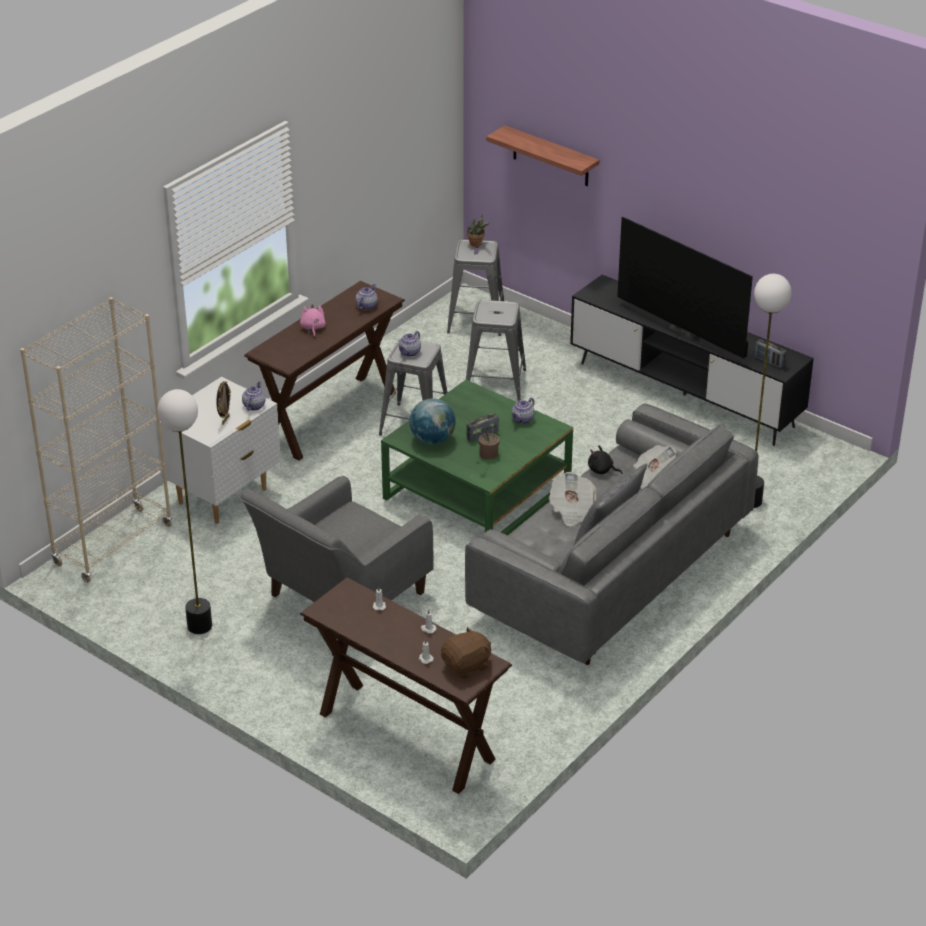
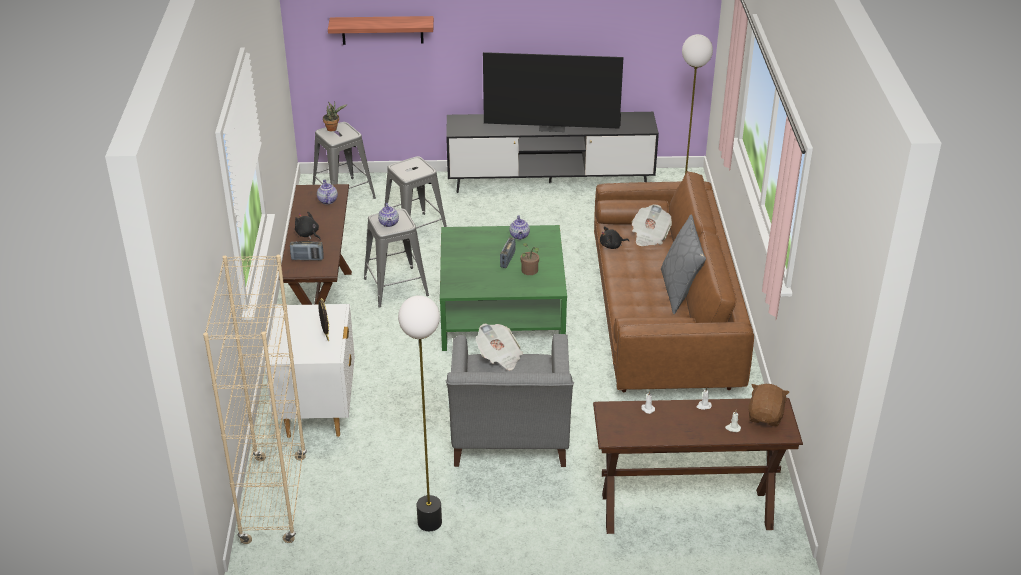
camera: 40 degrees left, 0 degrees up
(254, 405) = (334, 314): teapot -> none
(312, 328) = (308, 234): pink plush toy -> black plush toy
(432, 440) = (477, 279): globe -> none
(572, 510) = (631, 281): newspaper -> newspaper (499, 356)
(611, 573) = (662, 321): grey sofa -> brown sofa
(769, 362) = (631, 125): radio -> radio (307, 258)

